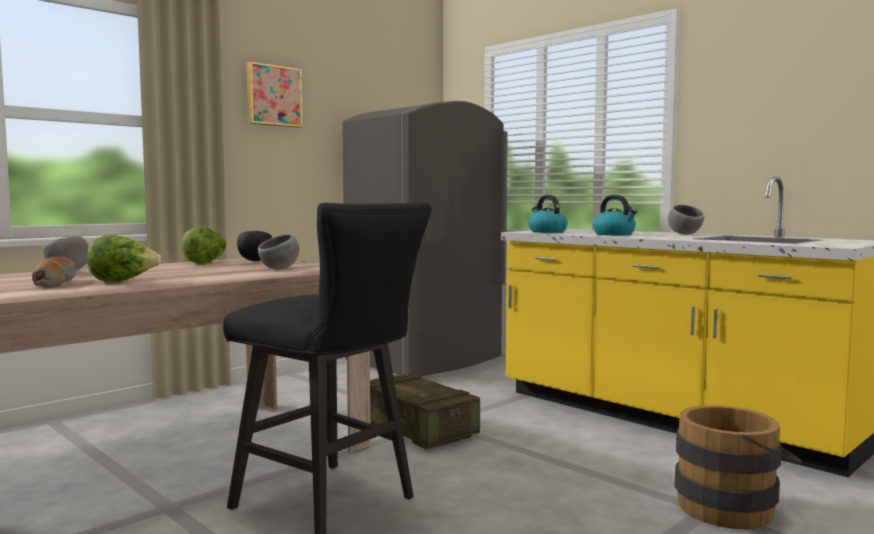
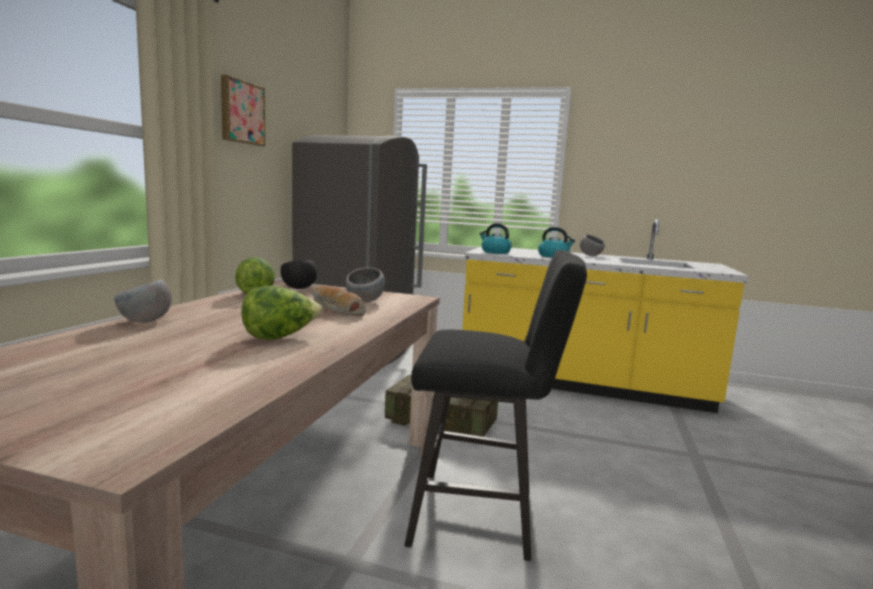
camera: 30 degrees left, 5 degrees up
(54, 283) = (203, 347): bread -> bread (335, 309)
(733, 508) = (703, 449): brown bucket -> none

